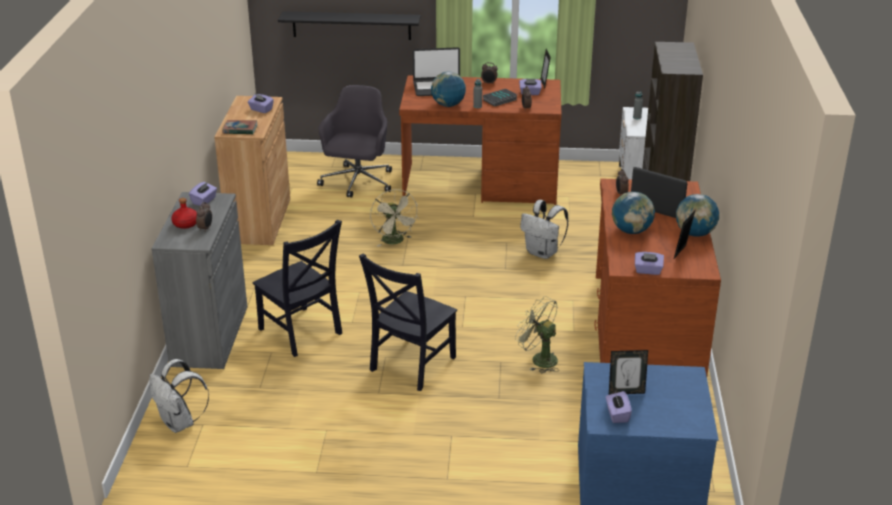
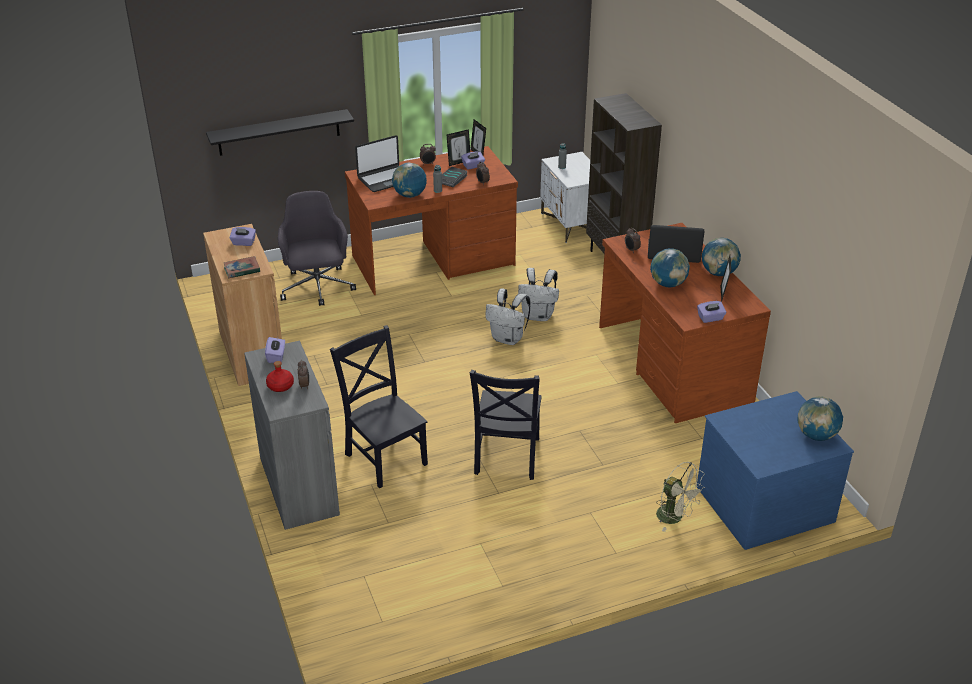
camera: 25 degrees left, 5 degrees up
(180, 423) = (341, 582): white backpack -> white backpack (508, 338)
(301, 333) = (384, 457): black chair -> black chair turned 150 degrees counterclockwise
(395, 241) = (400, 340): beige fan -> beige fan (675, 517)
(539, 359) = (609, 418): green fan -> none
(617, 415) = (766, 455): purple tissue box -> none
(626, 392) = (757, 432): picture frame -> picture frame (459, 162)
(688, 412) = (816, 435): none -> globe

